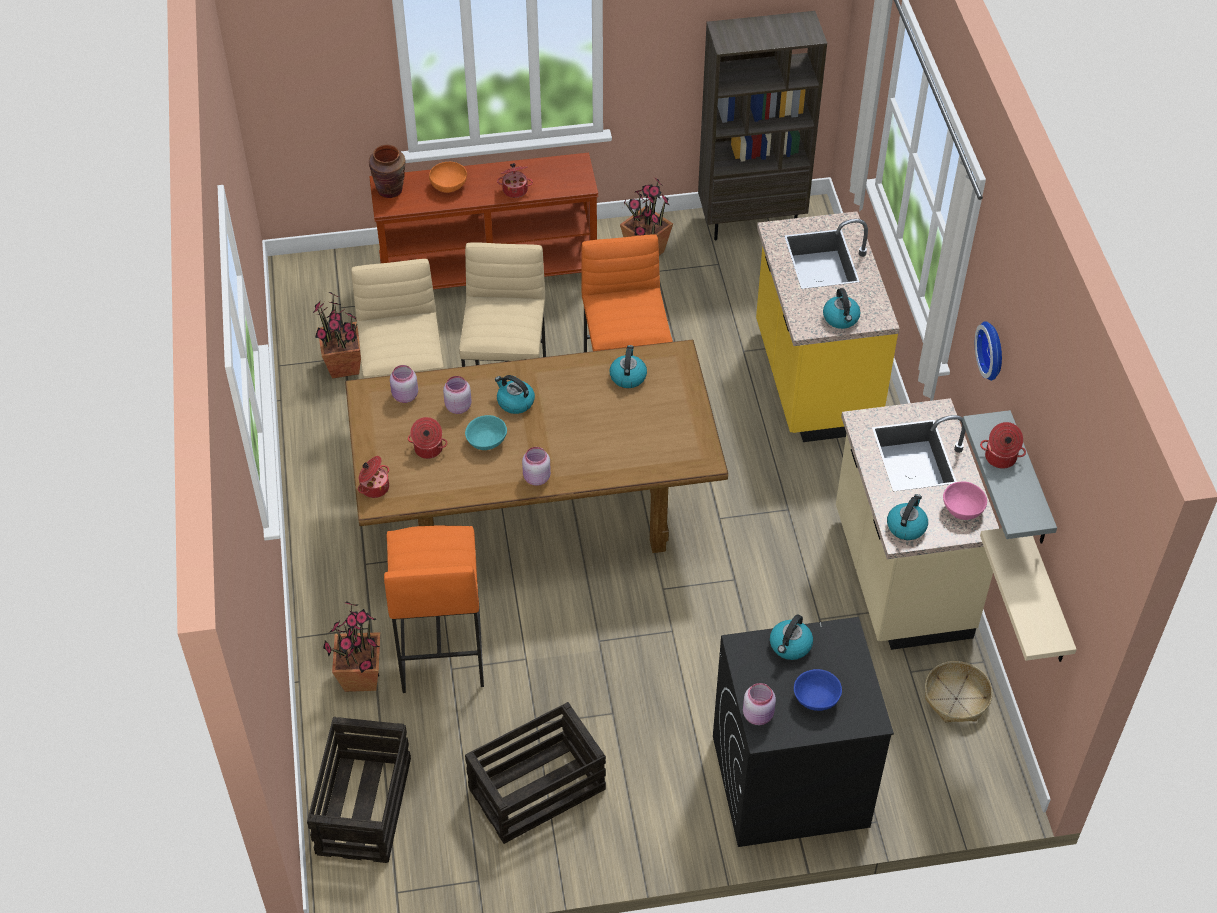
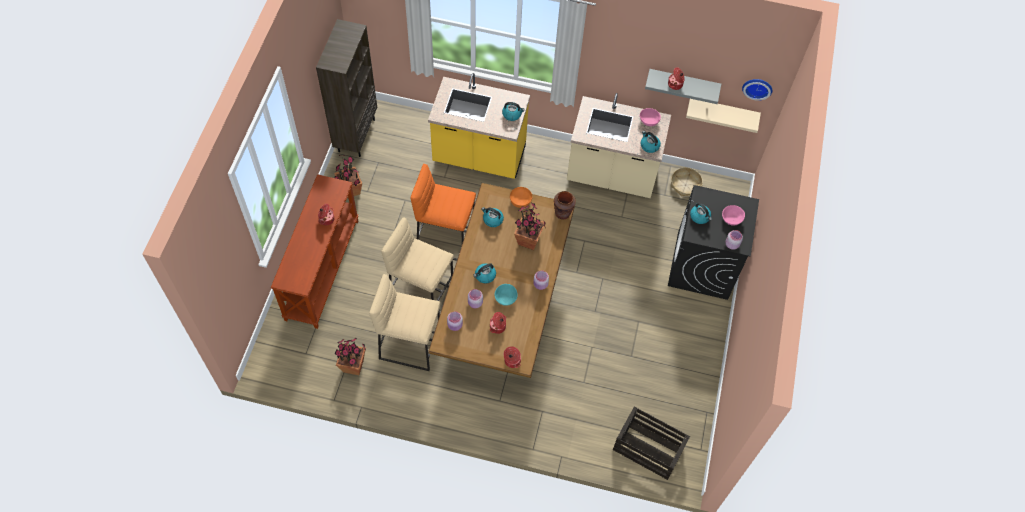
camera: 70 degrees left, 10 degrees up
(360, 678) = (571, 426): potted plant -> potted plant (528, 241)
(390, 190) = (289, 280): brown vase -> brown vase (562, 213)
(440, 648) = (569, 383): orange stool -> none
(449, 185) = (304, 249): orange bowl -> orange bowl (520, 201)
(536, 790) = (668, 369): crate -> none
(817, 699) = (731, 219): blue bowl -> pink bowl
(993, 350) = (618, 56): wall clock -> wall clock (757, 87)

